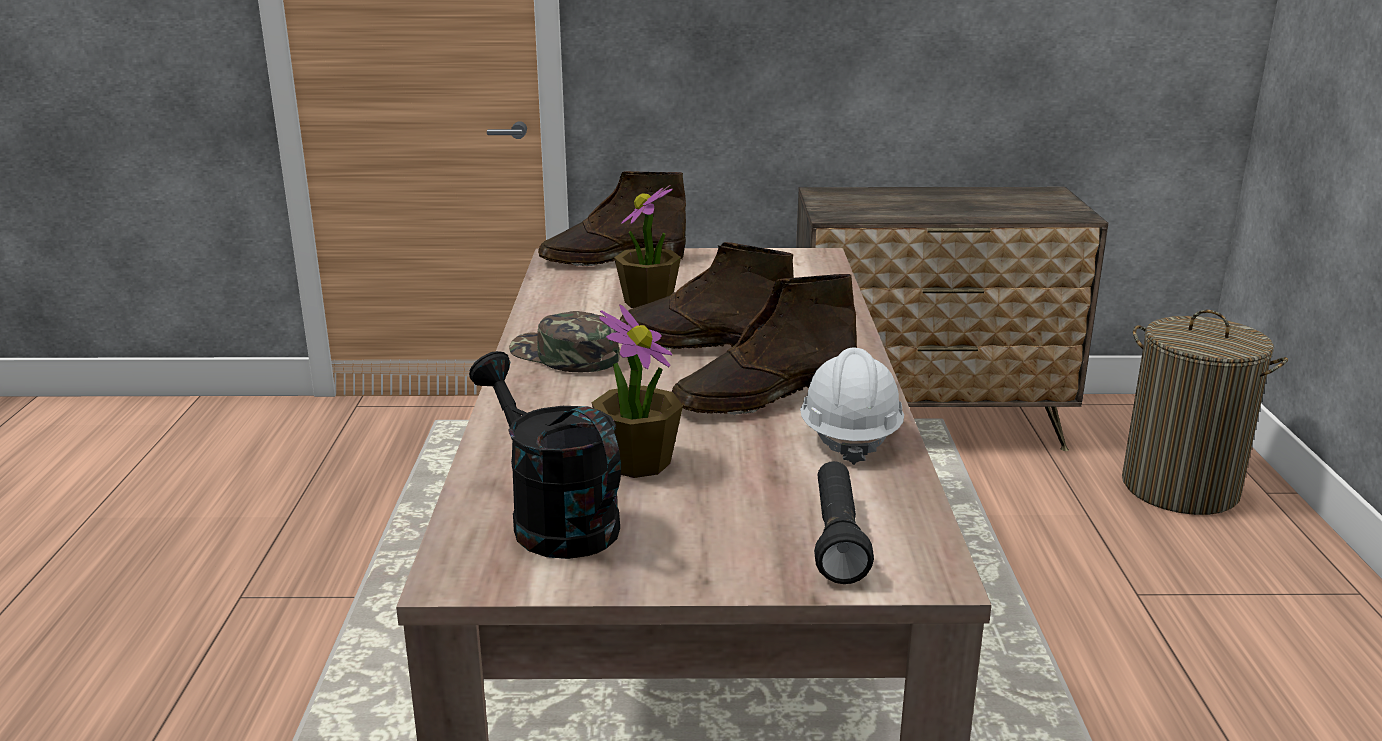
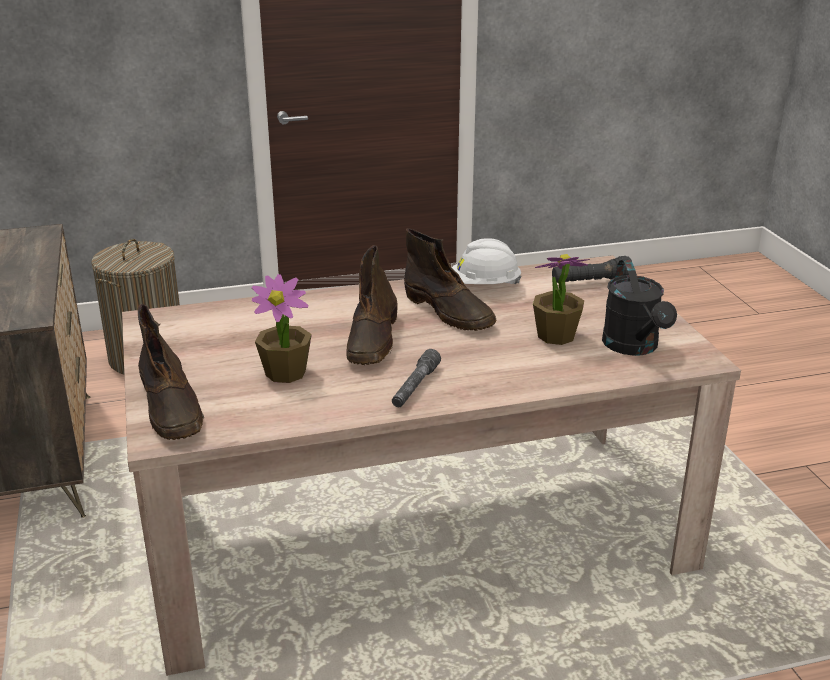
camera: 105 degrees left, 5 degrees up
(553, 520) = (634, 347): black watering can -> black watering can turned 45 degrees counterclockwise
(564, 355) = (415, 387): green cap -> grey flashlight

